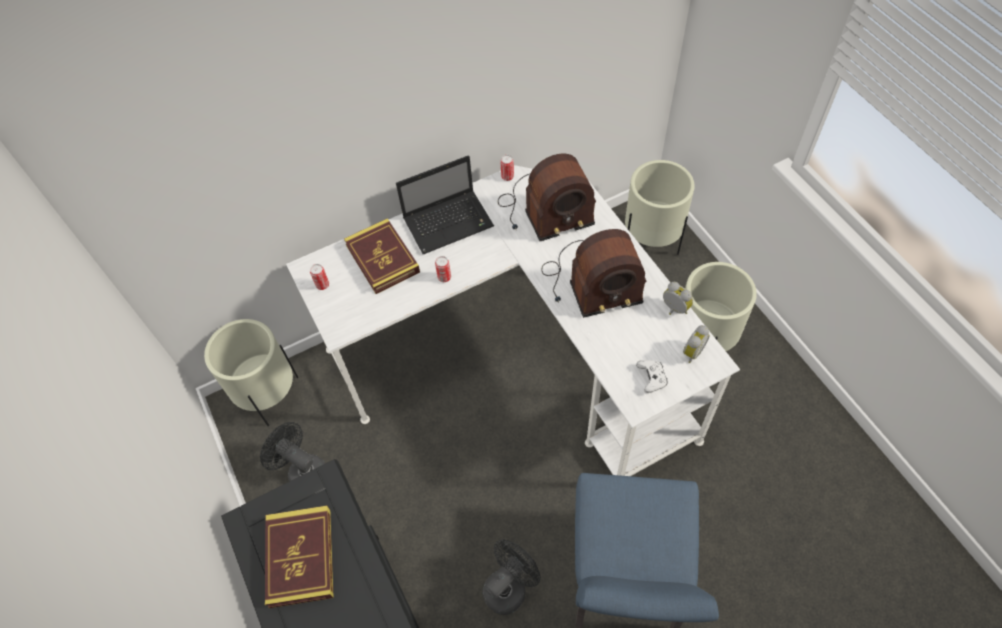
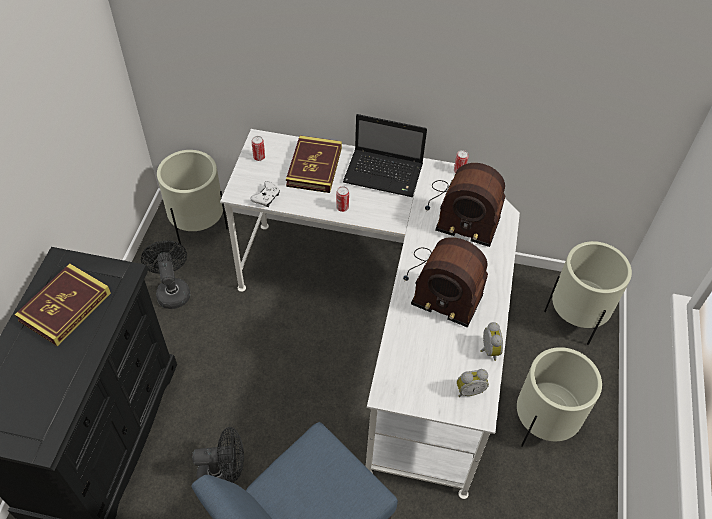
camera: 35 degrees right, 5 degrees down
(651, 378) = (417, 384): white game controller -> white game controller (266, 198)

